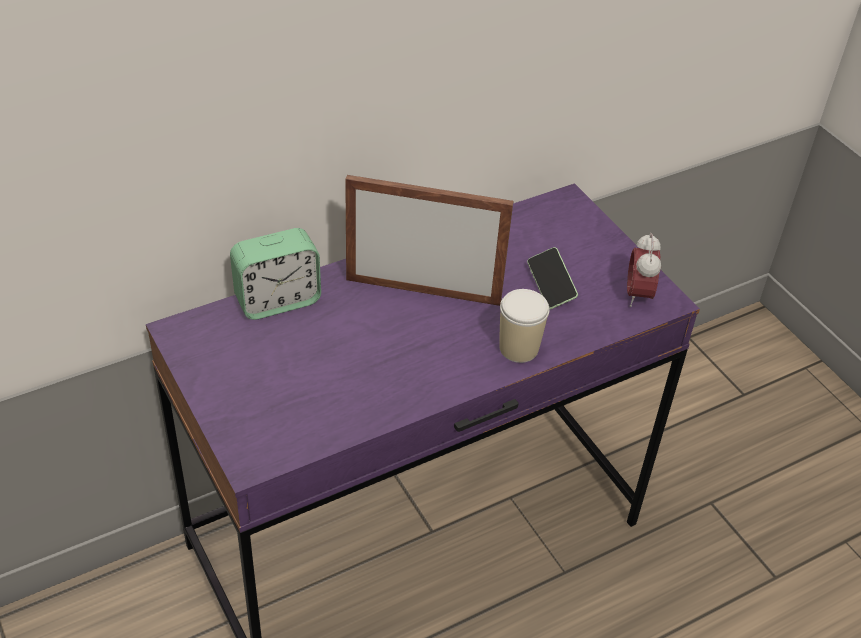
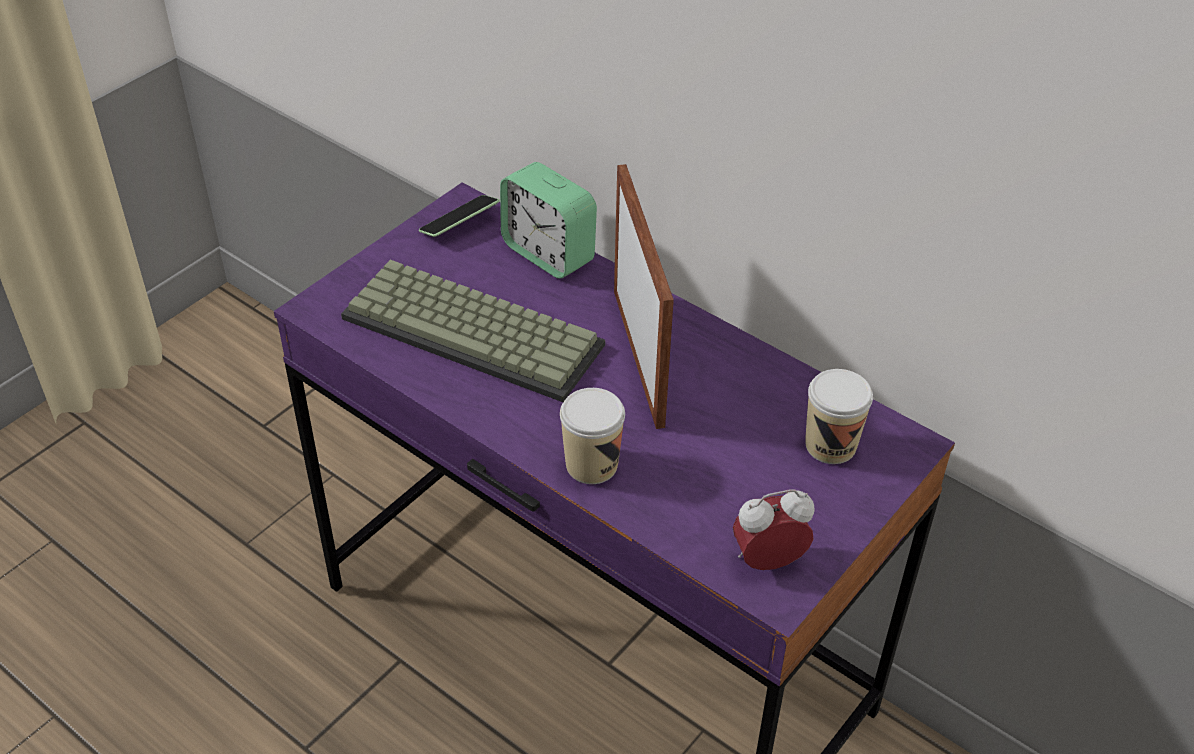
camera: 70 degrees right, 0 degrees up
(342, 367) = (477, 330): none -> keyboard
(550, 285) = (725, 467): phone -> phone (459, 225)
(553, 233) = (830, 445): none -> cup

